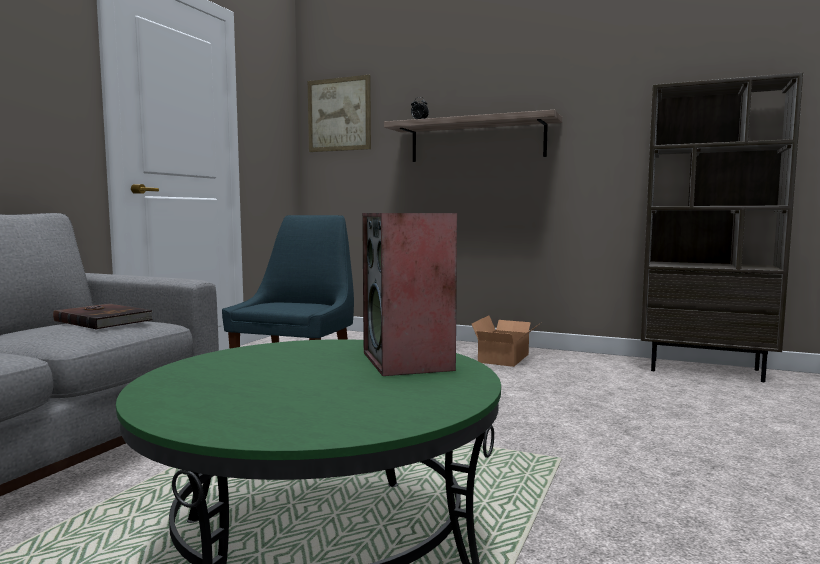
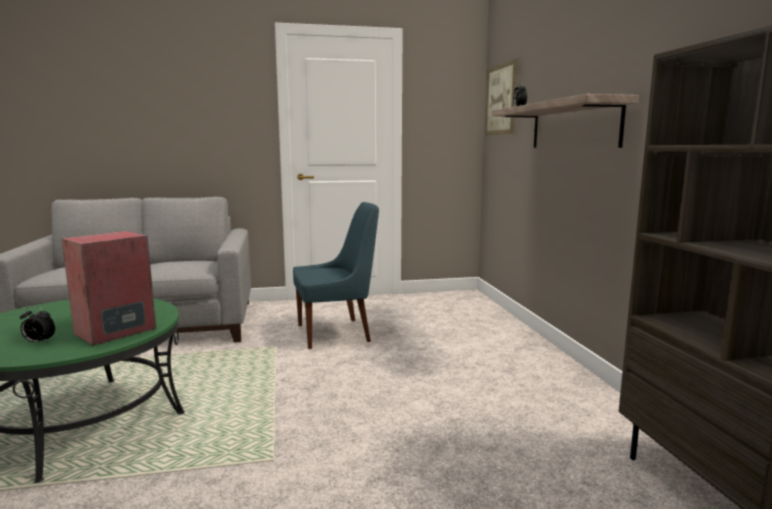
camera: 55 degrees right, 5 degrees up
(104, 320) = (182, 264): brown book -> none
(392, 391) = (39, 342): none -> alarm clock
(506, 358) = (527, 374): cardboard box -> none

